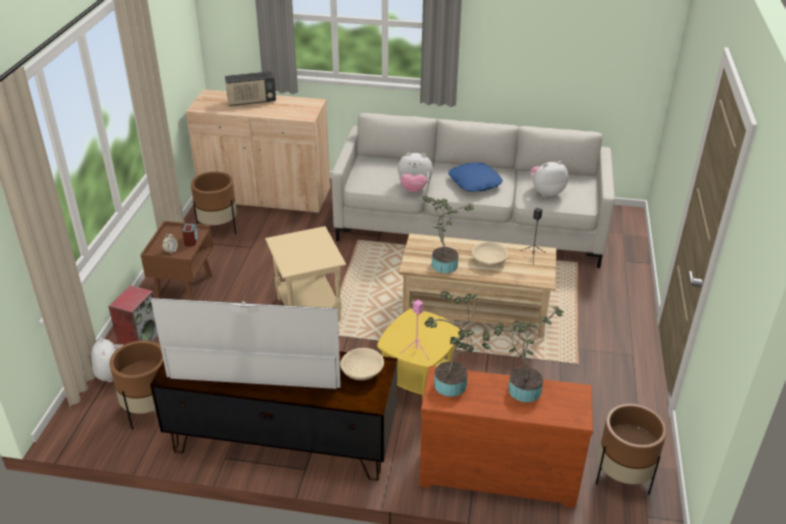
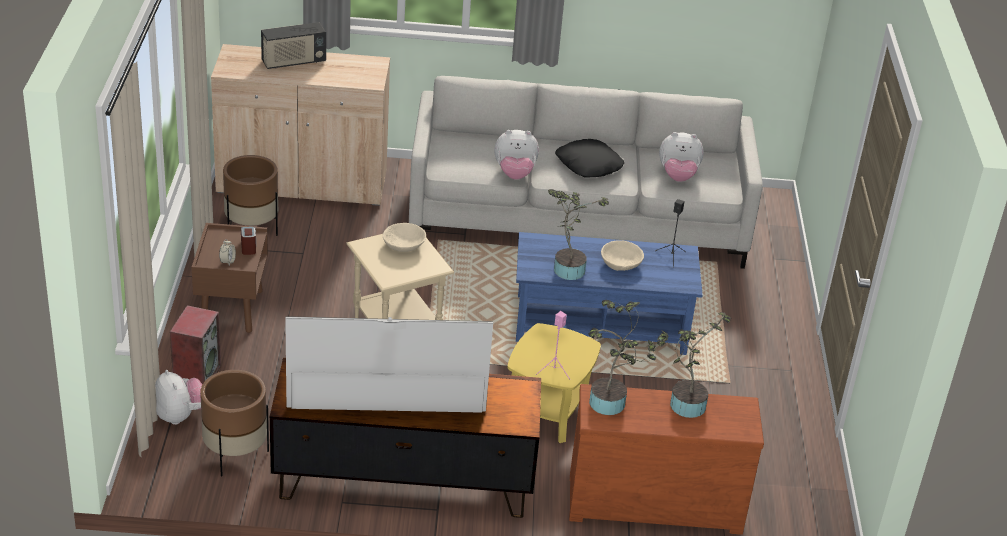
camera: 10 degrees left, 0 degrees up
(362, 371) = (505, 393): beige bowl -> beige bowl (404, 245)
(474, 182) = (588, 165): blue pillow -> black pillow
(475, 310) = (601, 325): beige coffee table -> blue coffee table
(546, 192) = (678, 176): plush toy -> plush toy turned 150 degrees counterclockwise
(622, 477) = (790, 502): brown planter -> none

